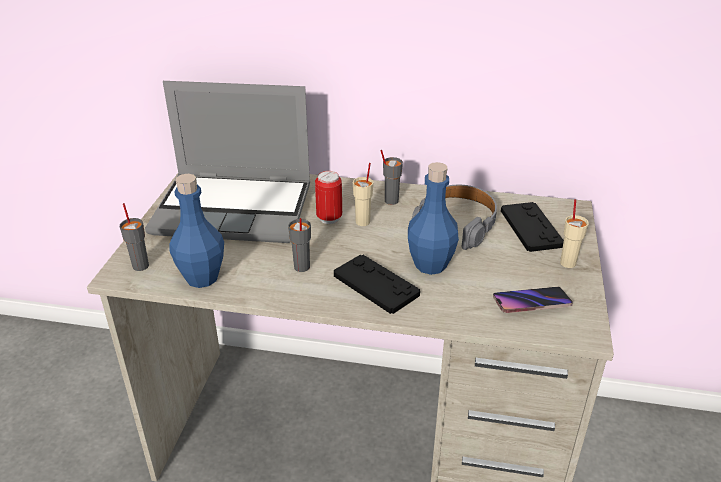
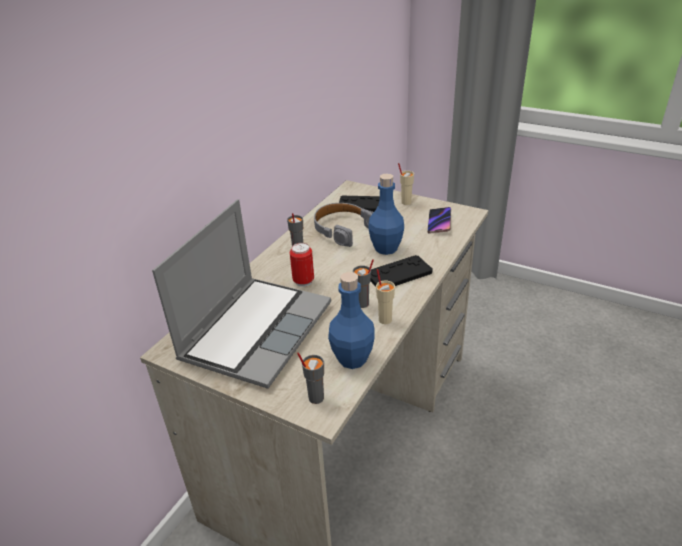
camera: 70 degrees left, 0 degrees up
(363, 222) = (318, 266): beige cup -> beige cup (385, 319)

